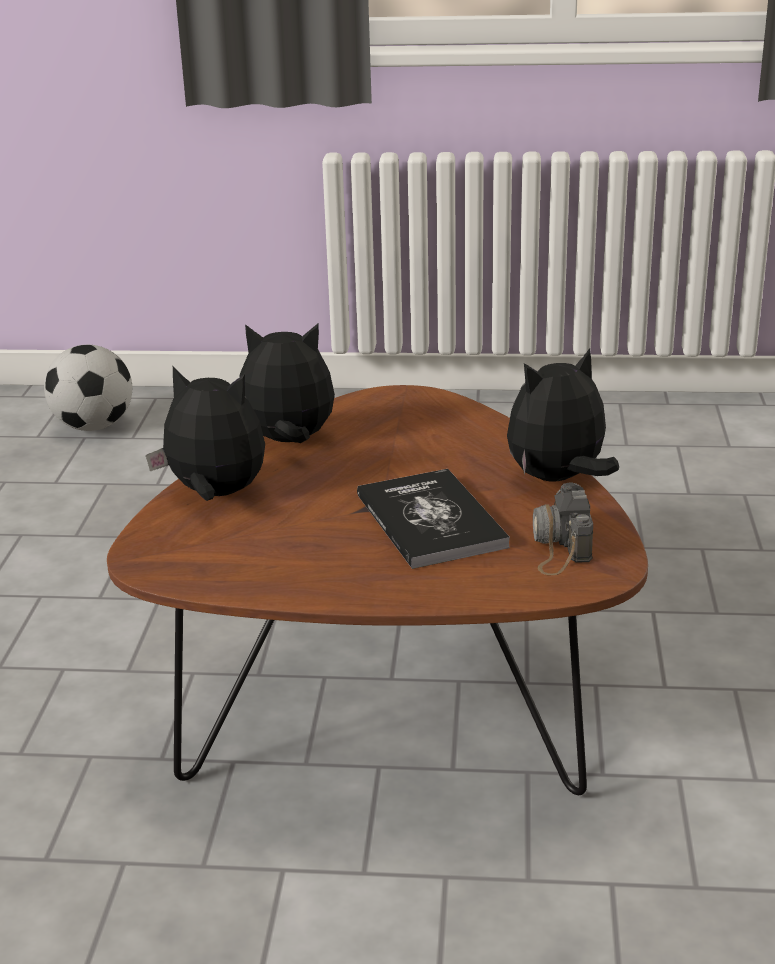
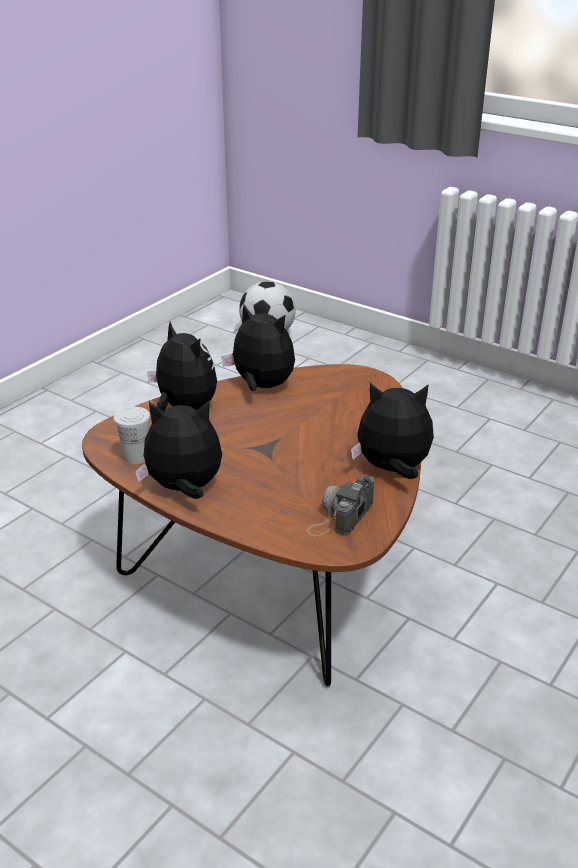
camera: 30 degrees right, 5 degrees up
(221, 569) = (136, 458): none -> white cup
(334, 581) = (184, 489): none -> plush toy
(430, 521) = (282, 470): book -> none

